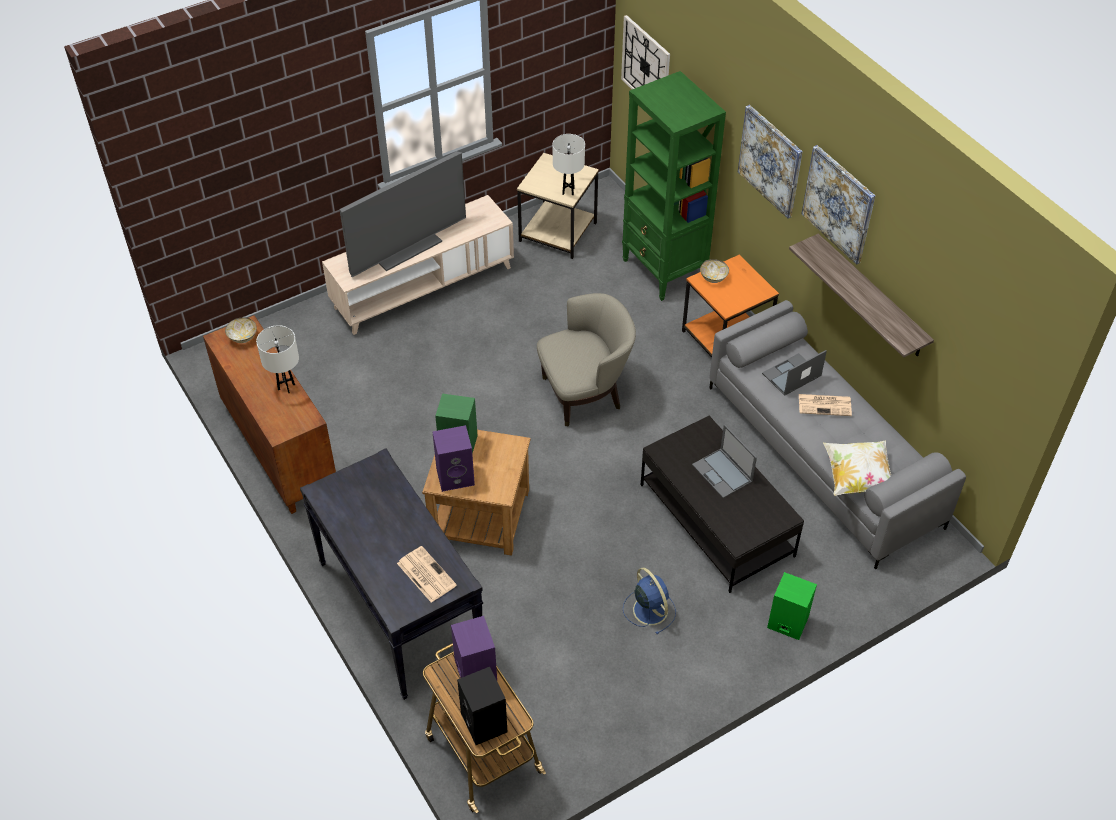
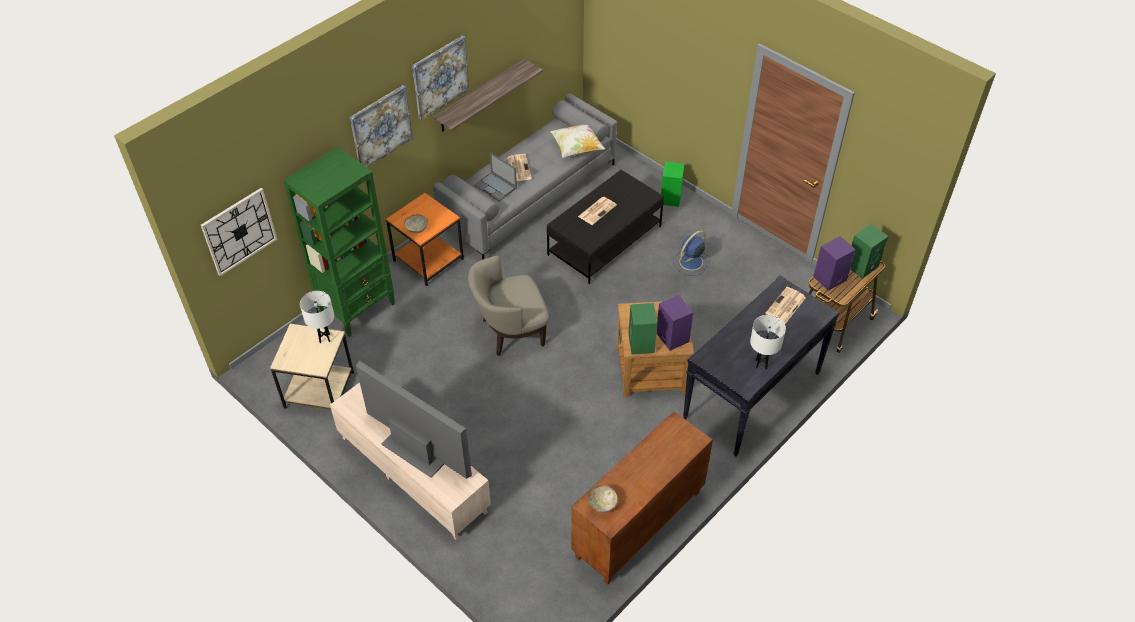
camera: 105 degrees left, 0 degrees up
(286, 387) = (647, 450): white table lamp -> white table lamp (761, 364)
(485, 723) = (862, 265): black speaker -> green speaker
(585, 393) = (510, 332): beige armchair -> beige armchair turned 75 degrees counterclockwise
(723, 473) = (597, 210): laptop -> newspaper

